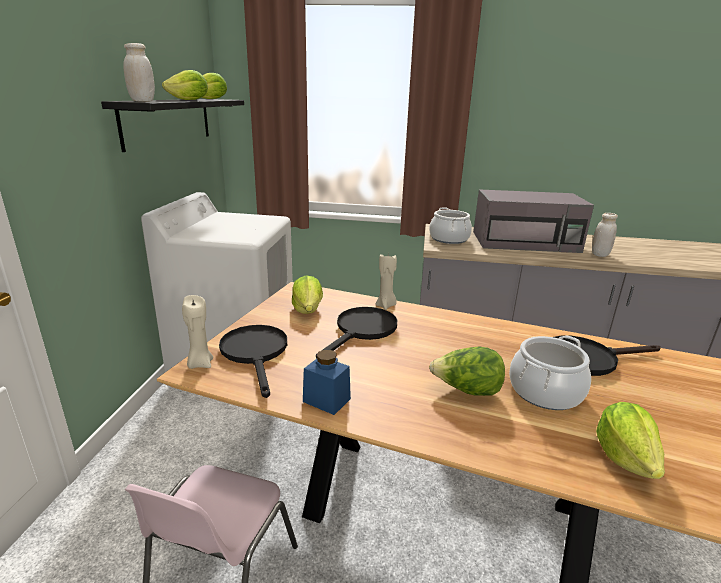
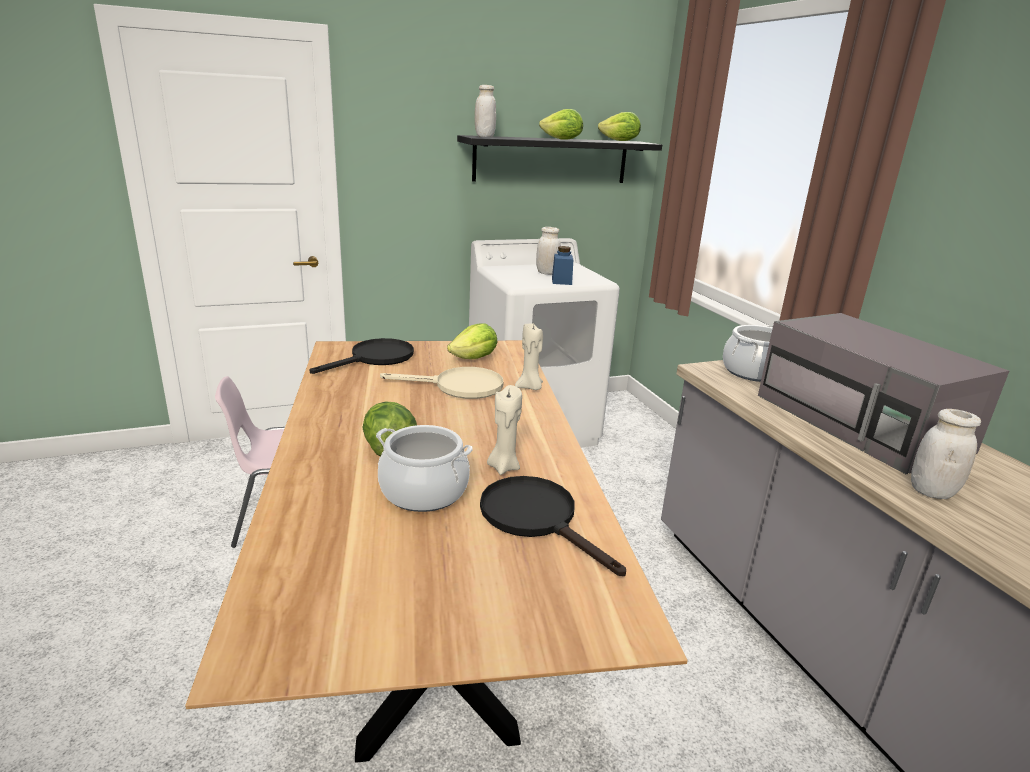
camera: 60 degrees right, 0 degrees up
(200, 364) = (344, 346): beige candle -> beige candle (503, 467)
(230, 225) = (547, 273): none -> white jar
(326, 400) = (328, 395): blue jar -> blue jar (561, 281)
(362, 331) = (459, 387): black frying pan -> beige frying pan
(625, 457) = (326, 543): lettuce -> none

